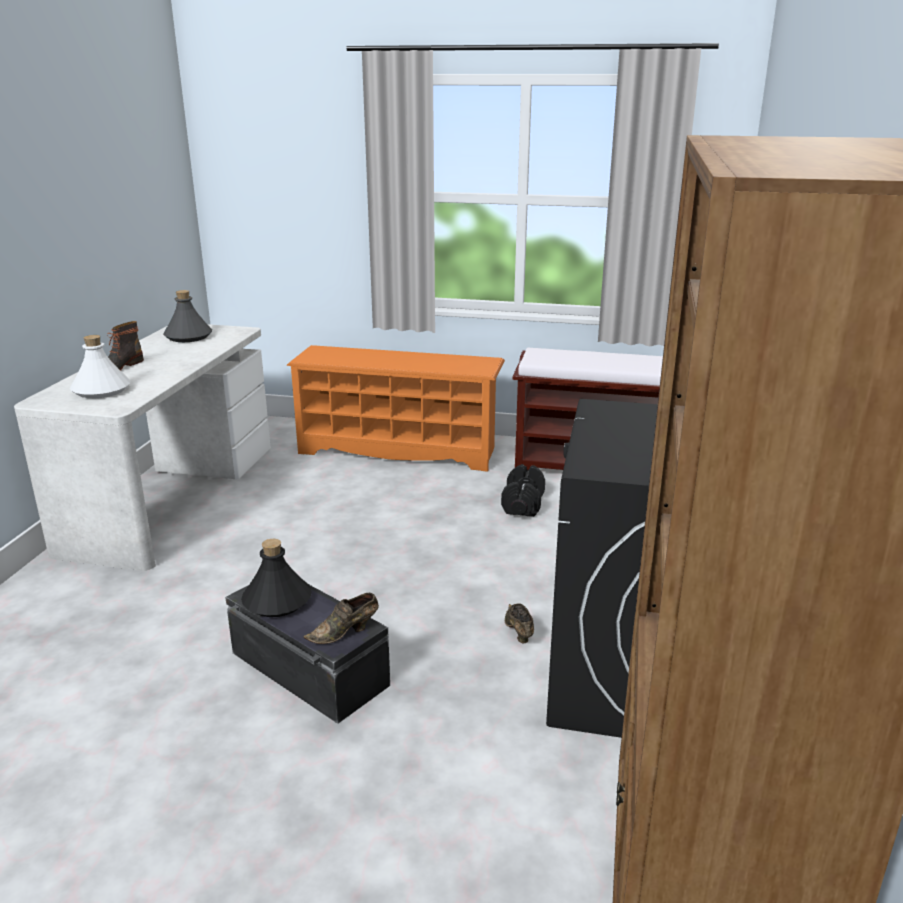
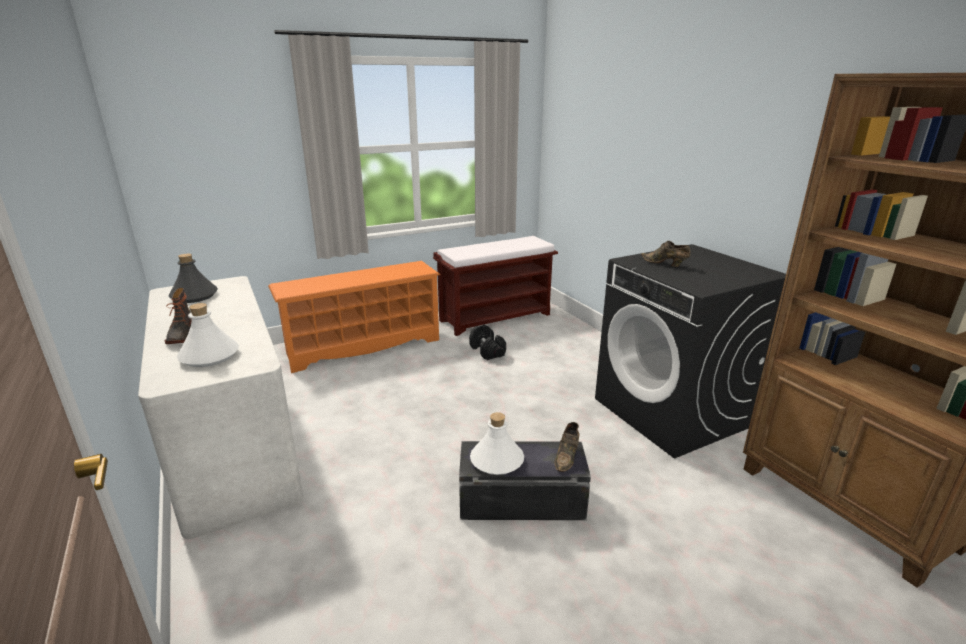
camera: 40 degrees left, 0 degrees up
(277, 601) = (496, 460): black bottle -> white bottle
(518, 632) = (591, 420): brown shoe -> brown shoe (665, 264)

